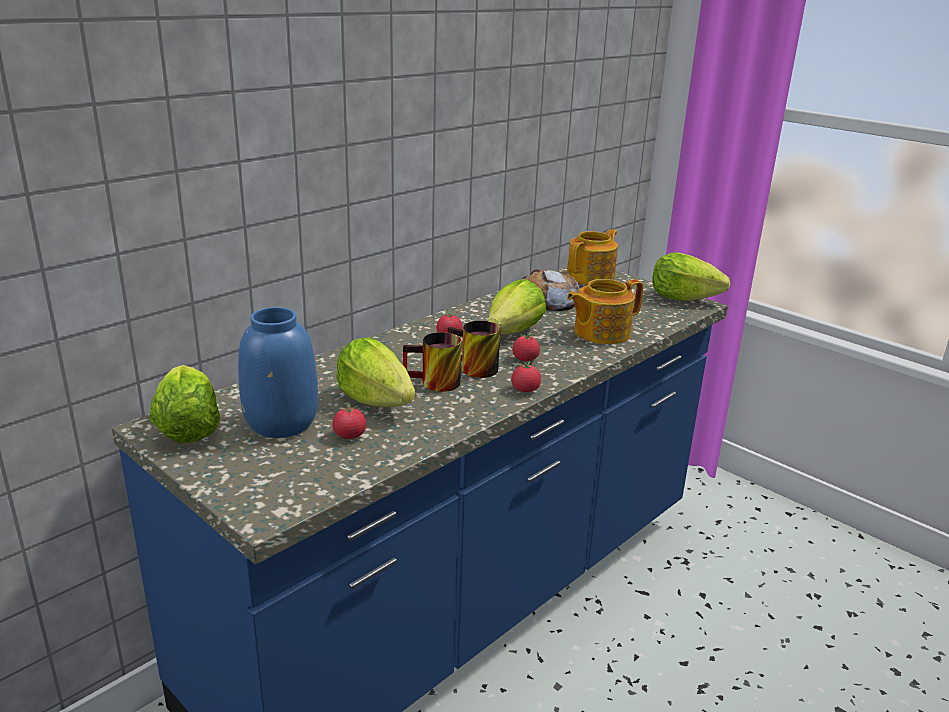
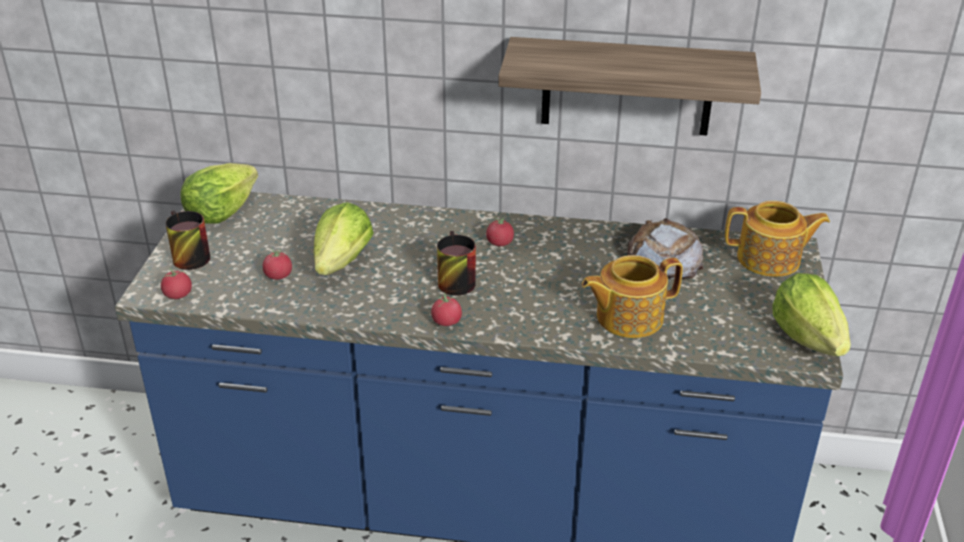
camera: 55 degrees right, 10 degrees up
(282, 423) = (266, 242): blue vase -> none
(433, 384) = (401, 274): mug -> mug (185, 256)
(478, 172) = (627, 87): none -> shelf
(514, 332) = (556, 270): lettuce -> none
(525, 359) = (507, 298): tomato -> tomato (178, 295)
(600, 332) = (627, 317): teapot -> teapot turned 45 degrees counterclockwise

